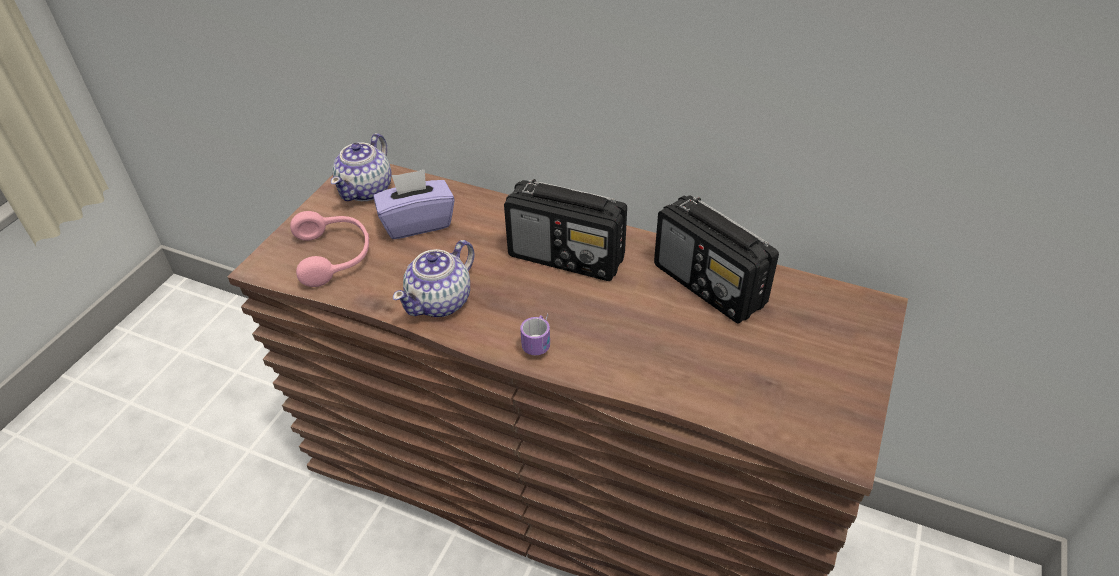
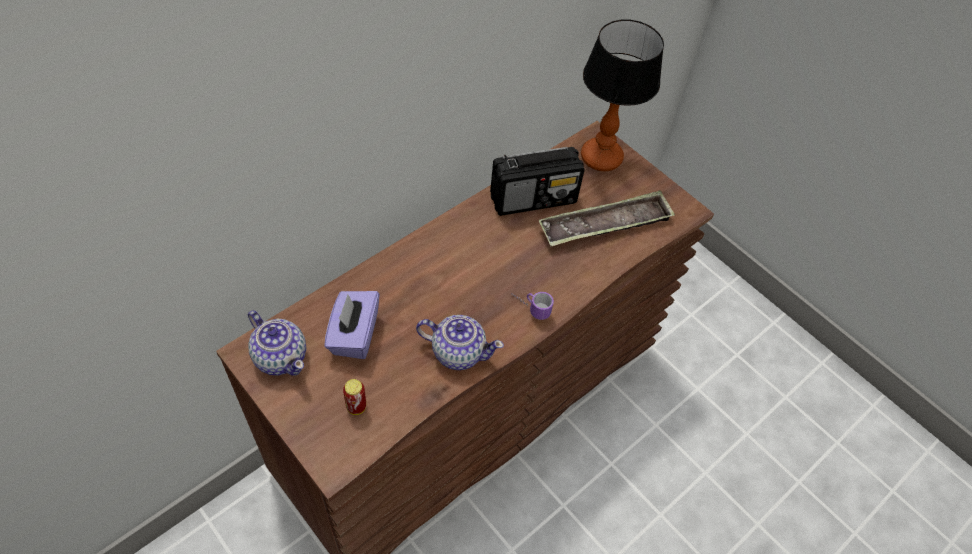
camera: 70 degrees left, 10 degrees up
(335, 256) = (356, 407): pink headphones -> can
(441, 301) = (457, 351): teapot -> teapot turned 45 degrees counterclockwise
(567, 257) = (459, 258): radio -> none
(730, 366) = (605, 225): none -> tray
(842, 324) = (601, 158): none -> table lamp

